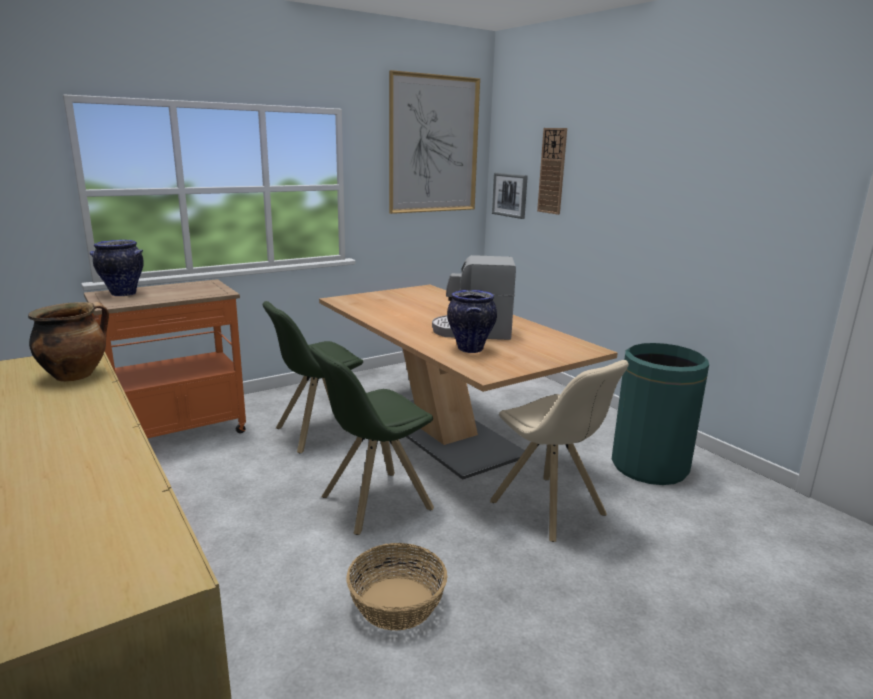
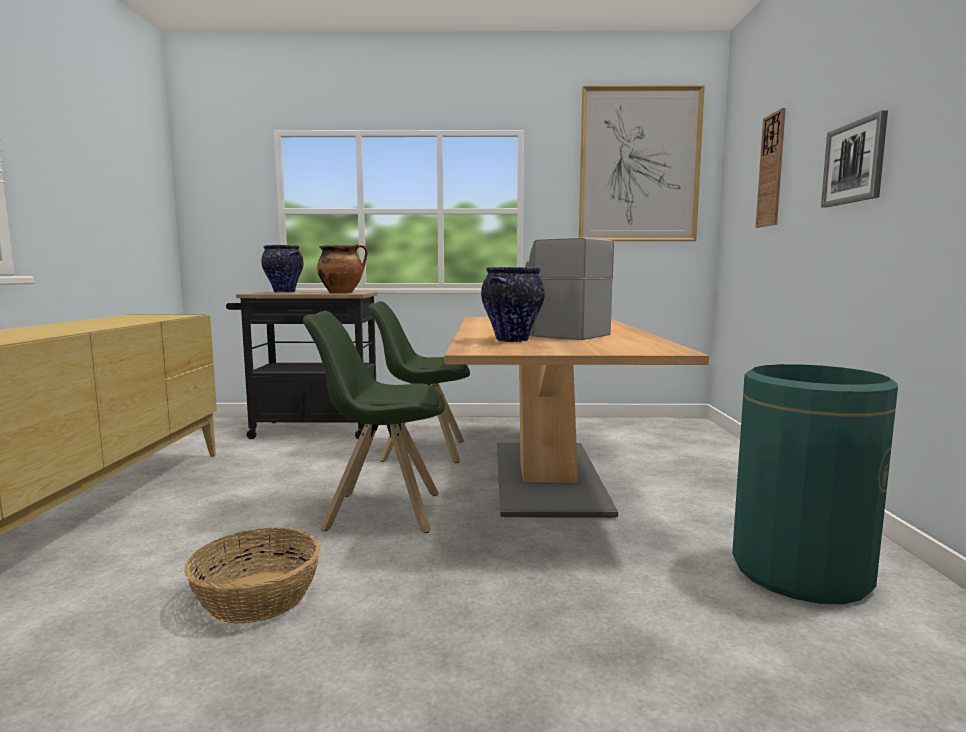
camera: 35 degrees right, 10 degrees down
(76, 375) = (146, 319): cooking pot -> cooking pot (342, 293)
(173, 434) = (311, 430): orange cart -> black cart
(510, 195) = (735, 217): picture -> picture (854, 163)
(549, 508) = (567, 571): beige chair -> none

